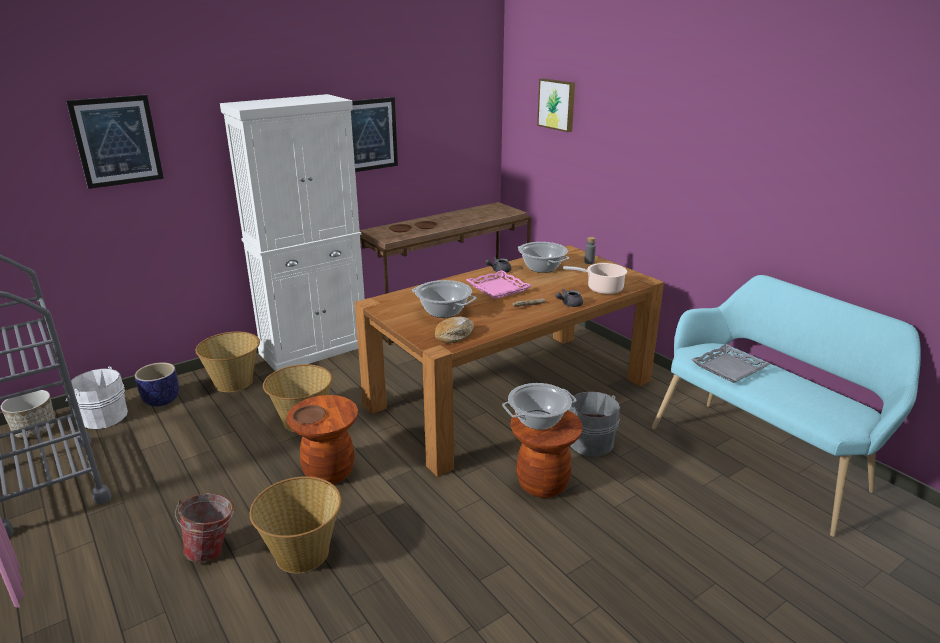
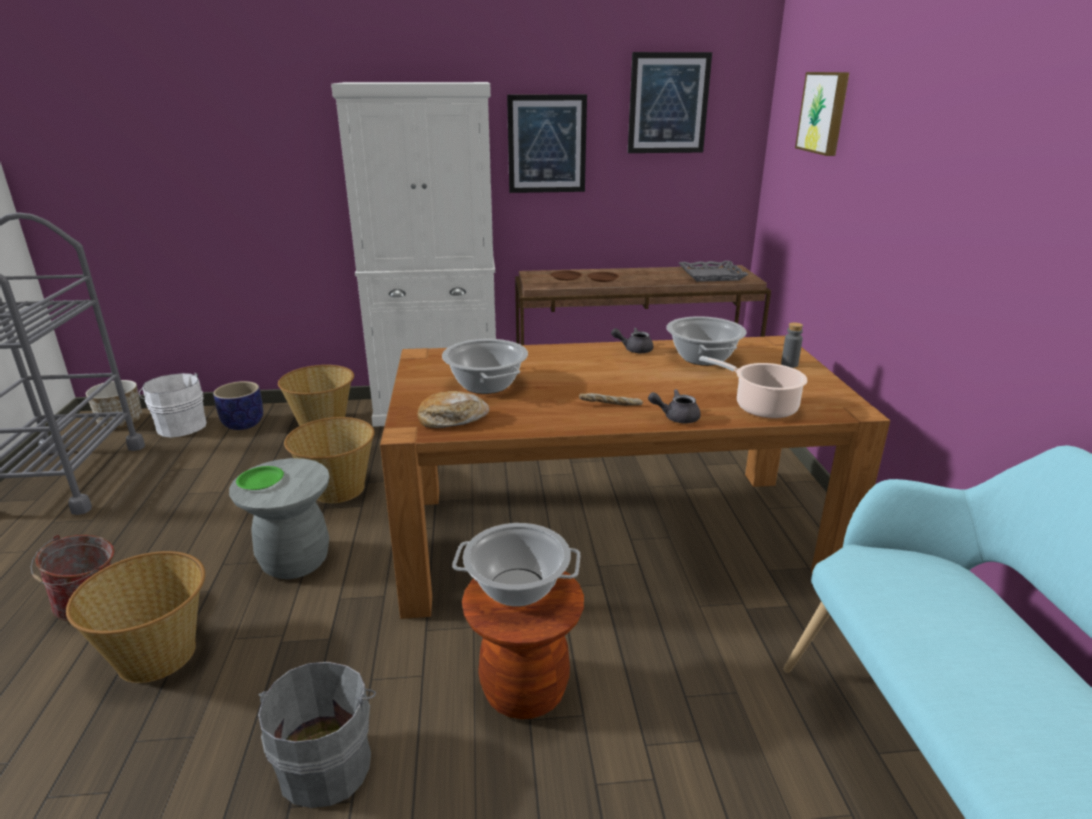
camera: 30 degrees right, 0 degrees up
(117, 141) = (224, 118): picture -> picture (668, 103)
(309, 417) = (260, 481): brown plate -> green plate
(329, 472) = (295, 561): brown stool -> grey stool
(498, 288) = (601, 372): pink tray -> none
(589, 442) = (657, 651): grey bucket -> grey bucket (328, 763)
(729, 368) = (915, 616): grey tray -> grey tray (711, 275)

